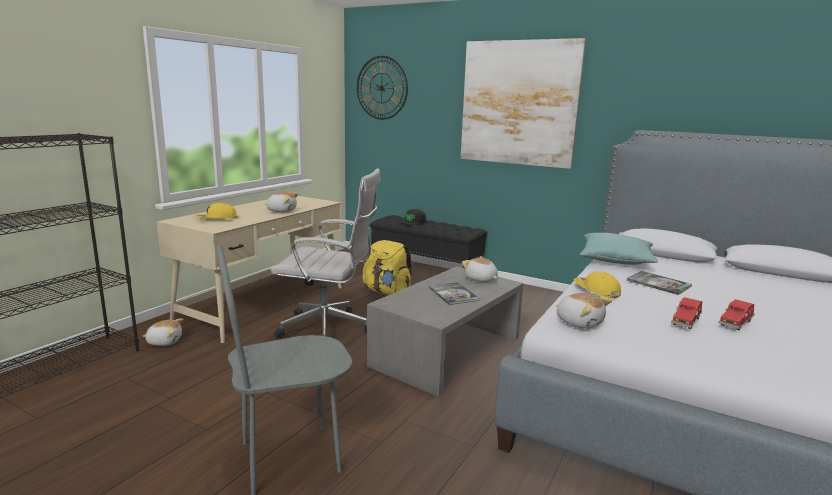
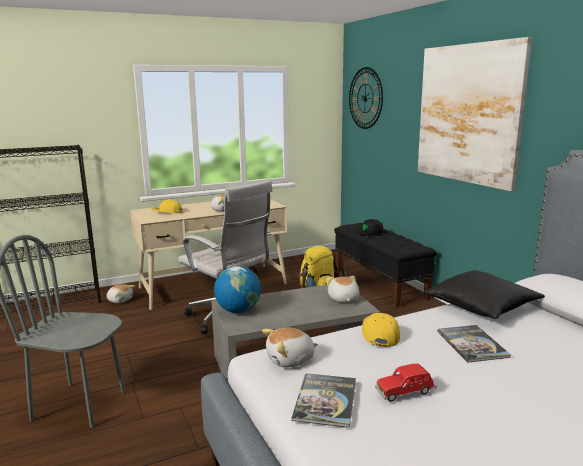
camera: 35 degrees right, 0 degrees up
(410, 306) = (238, 310): none -> globe
(453, 294) = (292, 307): book -> book (325, 400)
(579, 322) = (290, 360): plush toy -> plush toy turned 75 degrees clockwise
(616, 260) = (481, 307): turquoise pillow -> black pillow
(736, 323) = (469, 413): red toy car -> none

